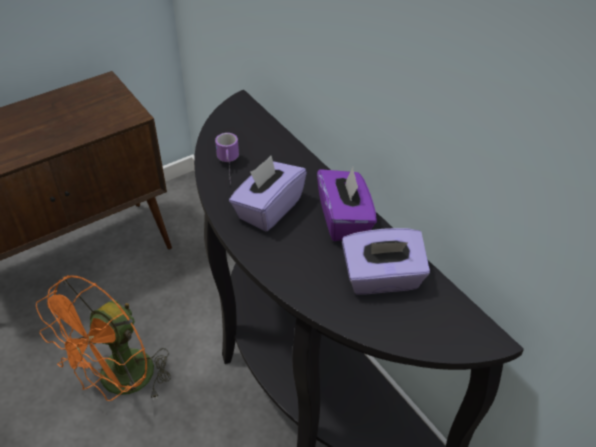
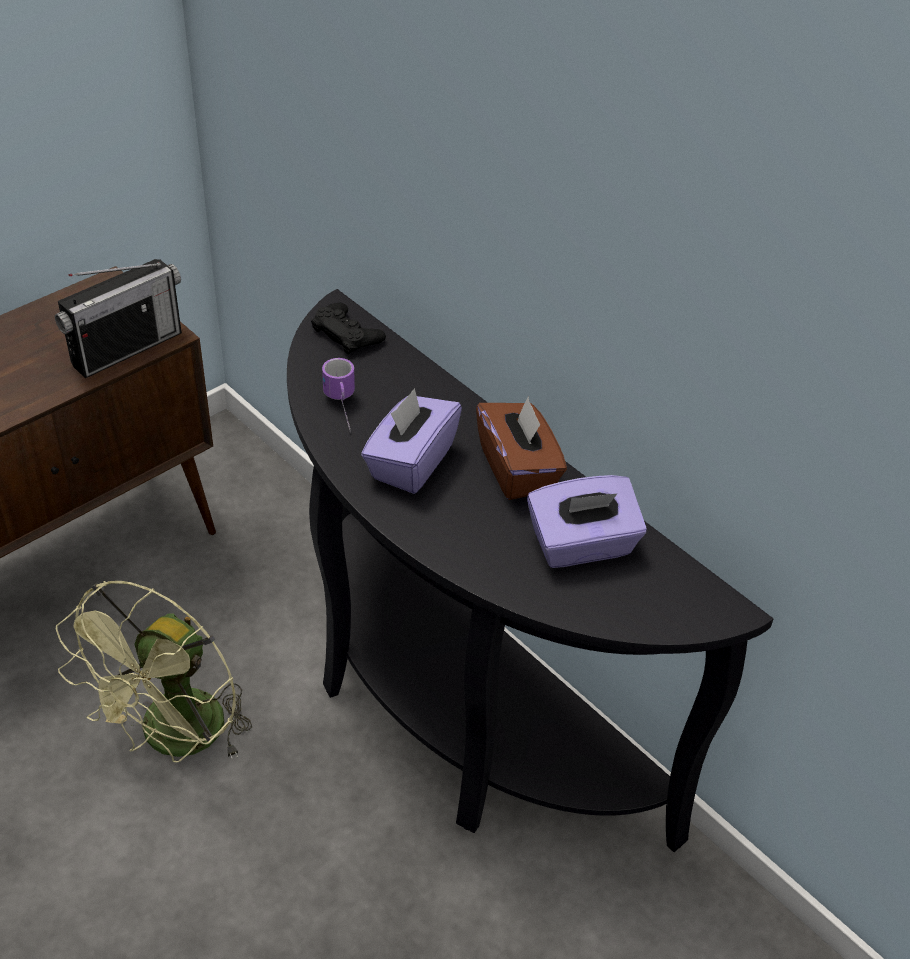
camera: 10 degrees left, 0 degrees up
(105, 122) = (126, 348): none -> radio
(119, 383) = (175, 740): orange fan -> green fan
(243, 119) = (347, 334): none -> black game controller
(344, 219) = (518, 469): purple tissue box -> brown tissue box

